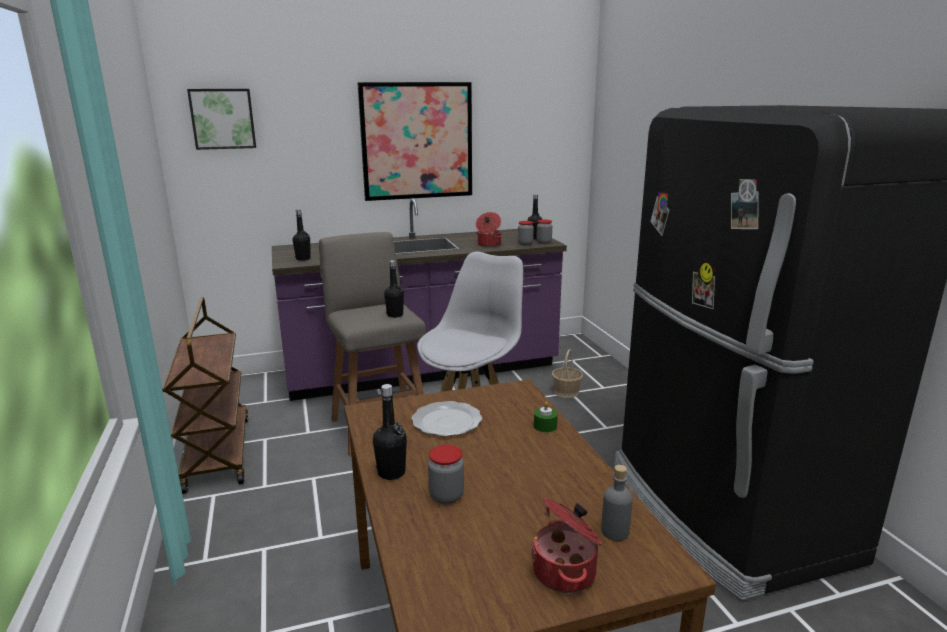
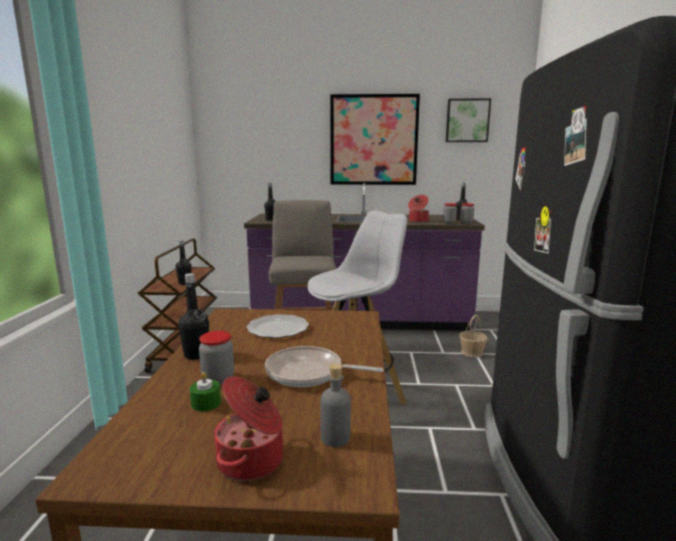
camera: 20 degrees right, 5 degrees down
(223, 119) = (235, 121): picture -> picture (467, 120)
(395, 315) = (315, 261): black bottle -> black bottle (185, 283)
(530, 470) = (309, 373): none -> frying pan
(545, 426) = (356, 344): green candle -> green candle (206, 403)

